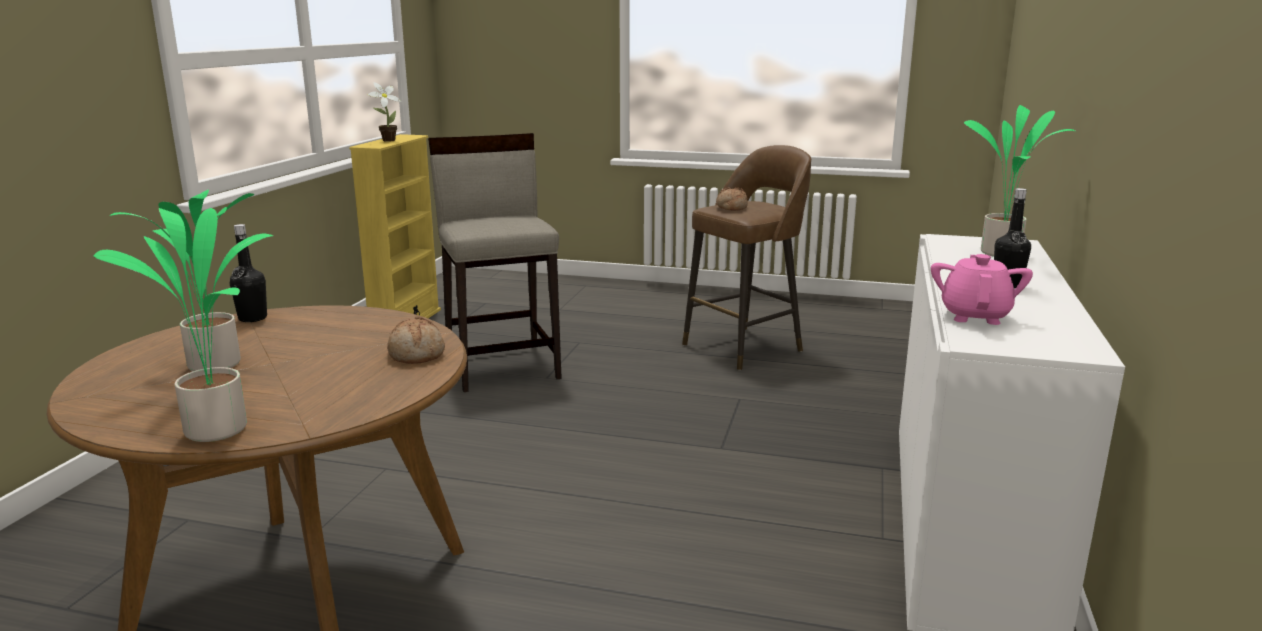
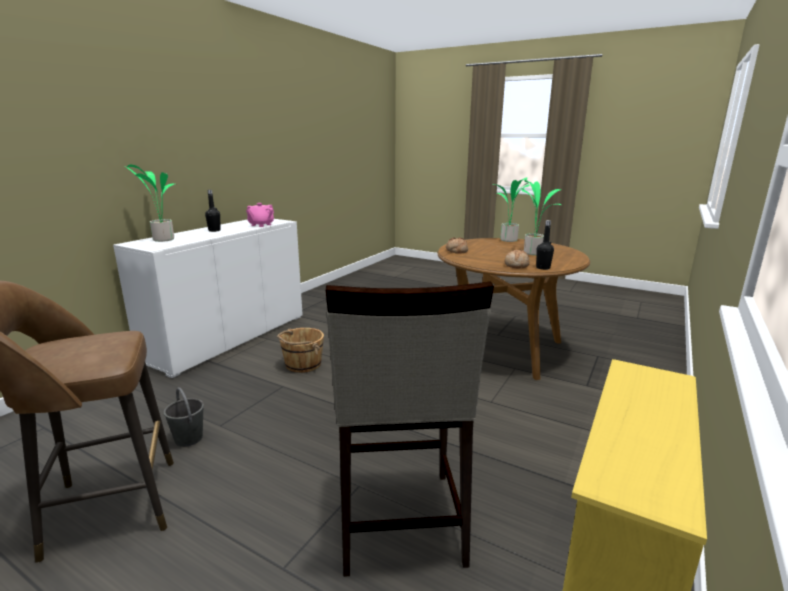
camera: 165 degrees left, 0 degrees up
(386, 140) = (651, 414): potted plant -> none
(731, 207) = (100, 349): bread -> bread (517, 265)
(732, 487) = (302, 364): none -> brown bucket
(755, 386) = (188, 438): none -> grey bucket

